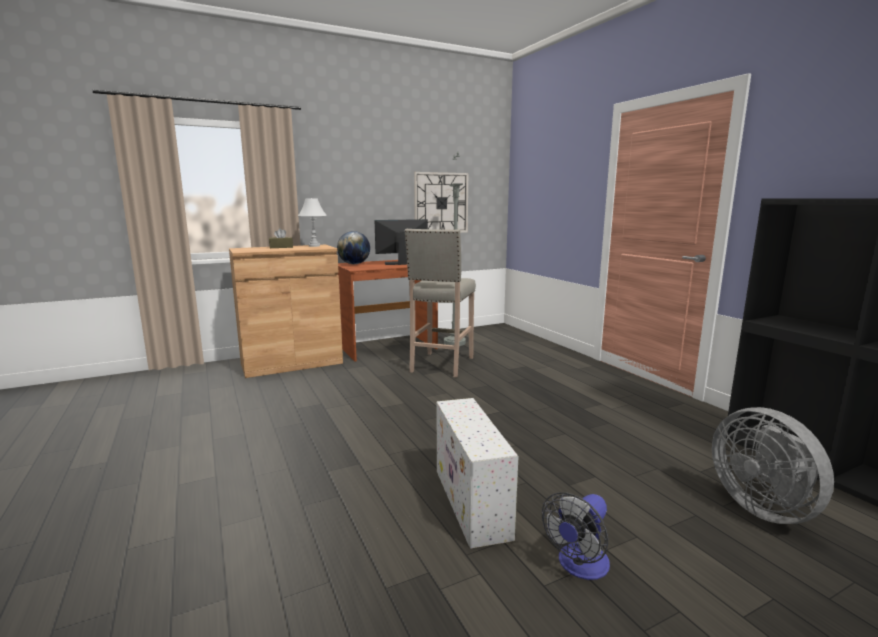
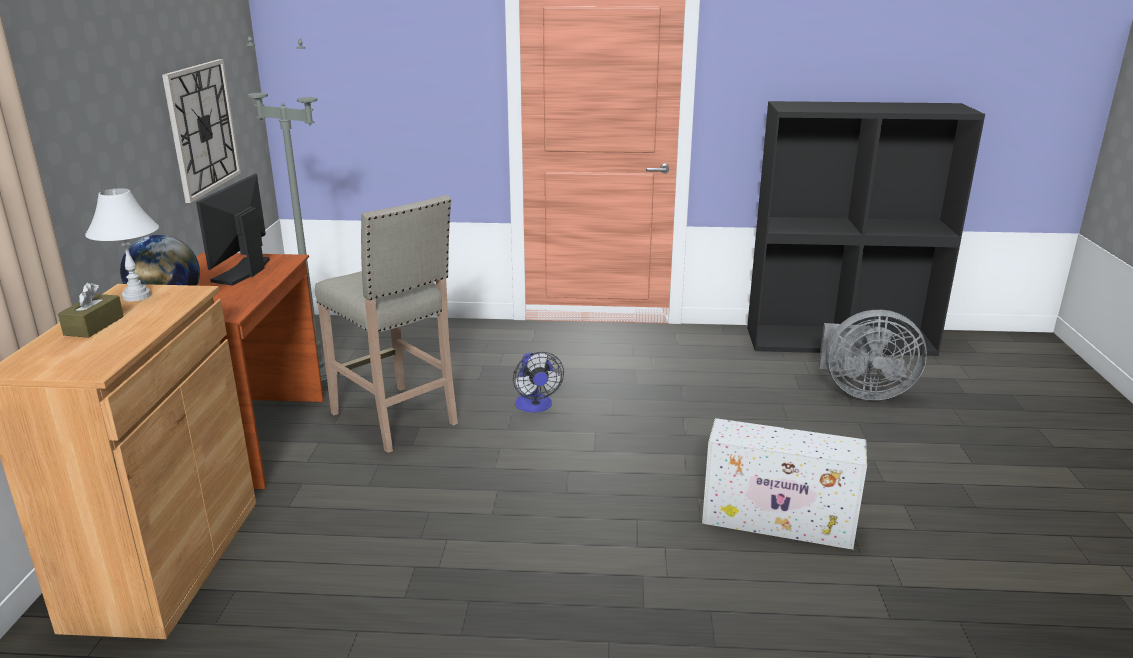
camera: 60 degrees left, 10 degrees up
(579, 566) = (899, 503): fan -> fan (535, 406)

